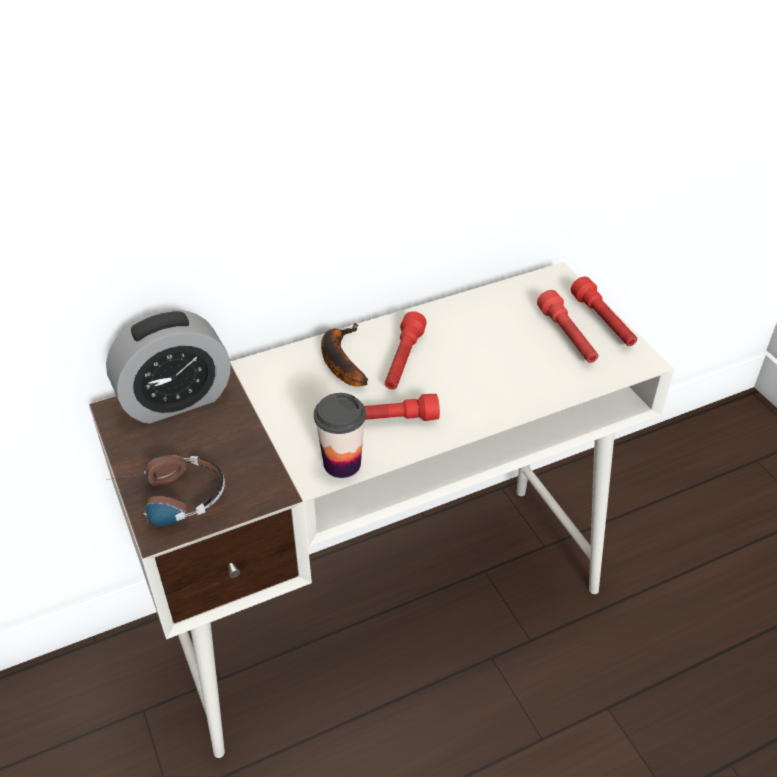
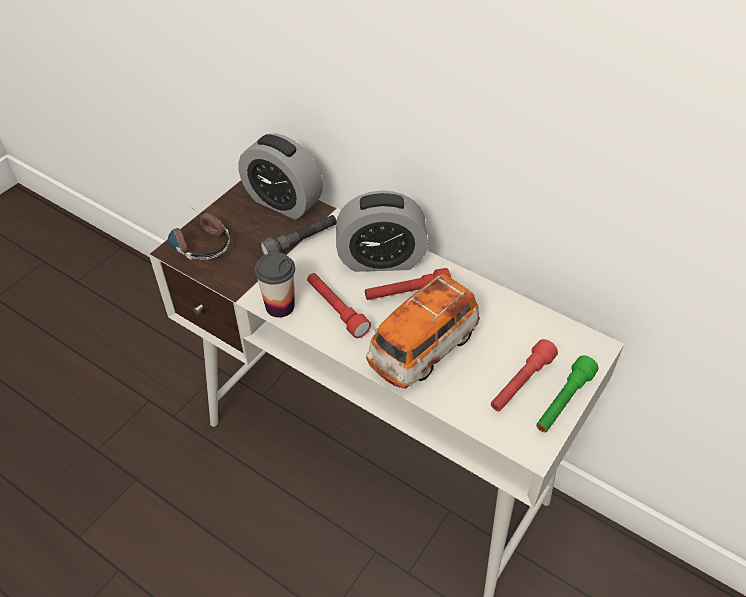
camera: 60 degrees right, 5 degrees up
(257, 410) = (300, 242): none -> grey flashlight
(340, 359) = (381, 259): banana -> alarm clock
(484, 380) = (422, 349): none -> toy car
(603, 322) = (563, 401): red flashlight -> green flashlight

